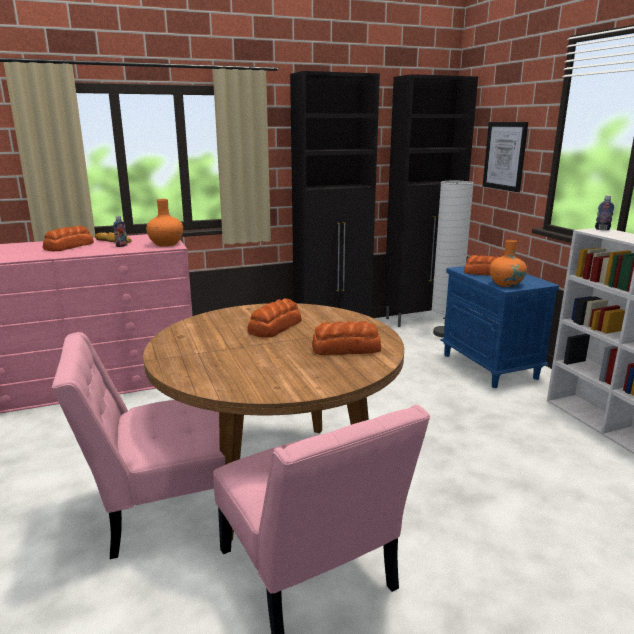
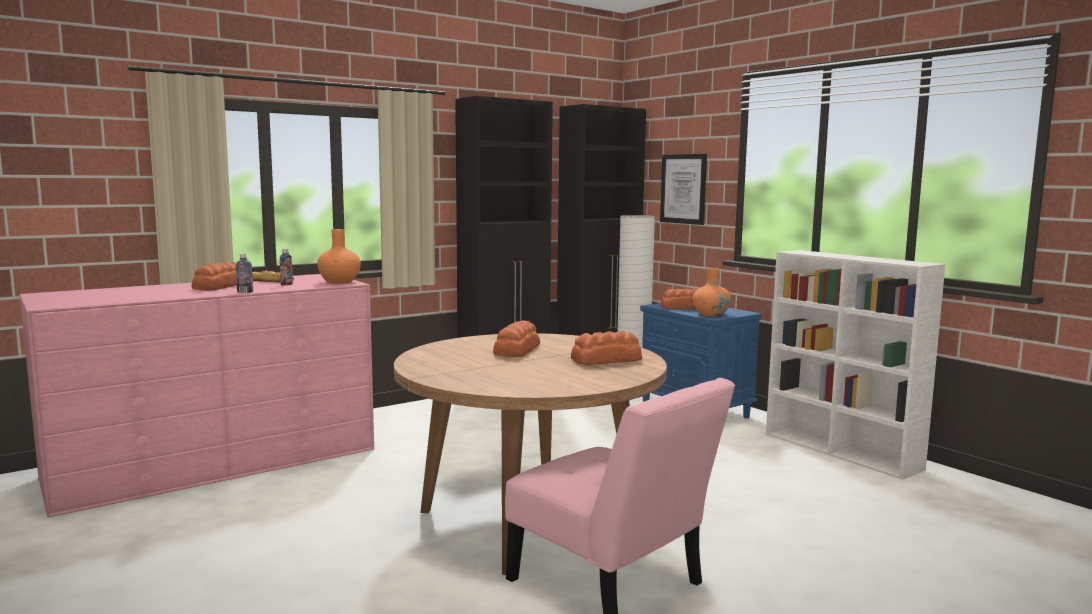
camera: 15 degrees left, 10 degrees down
(161, 508) = (415, 557): pink chair -> none
(602, 229) = (801, 251): bottle -> bottle (245, 292)

